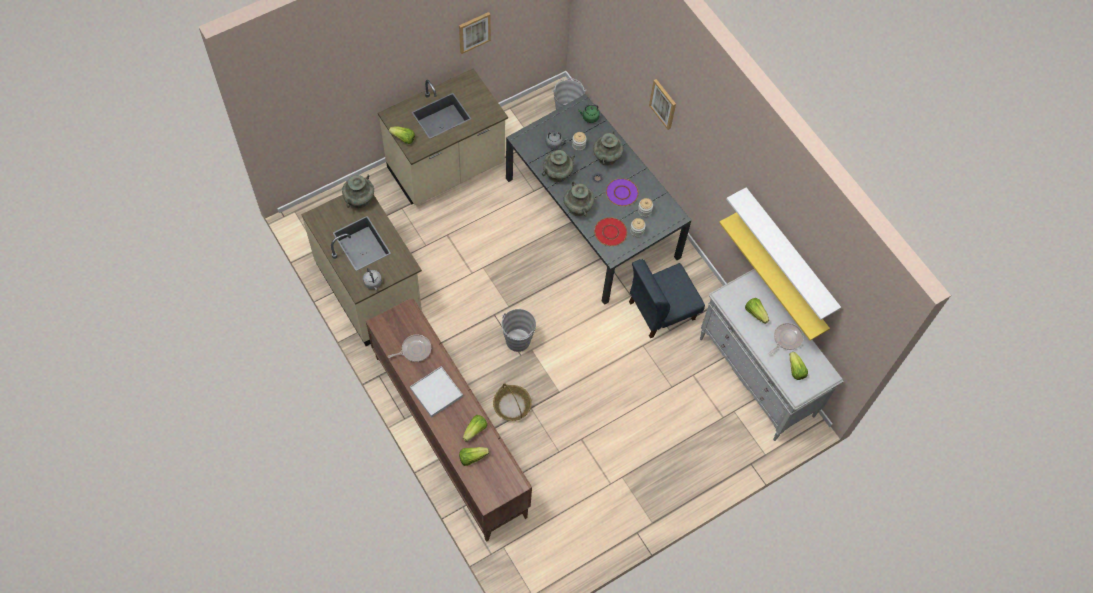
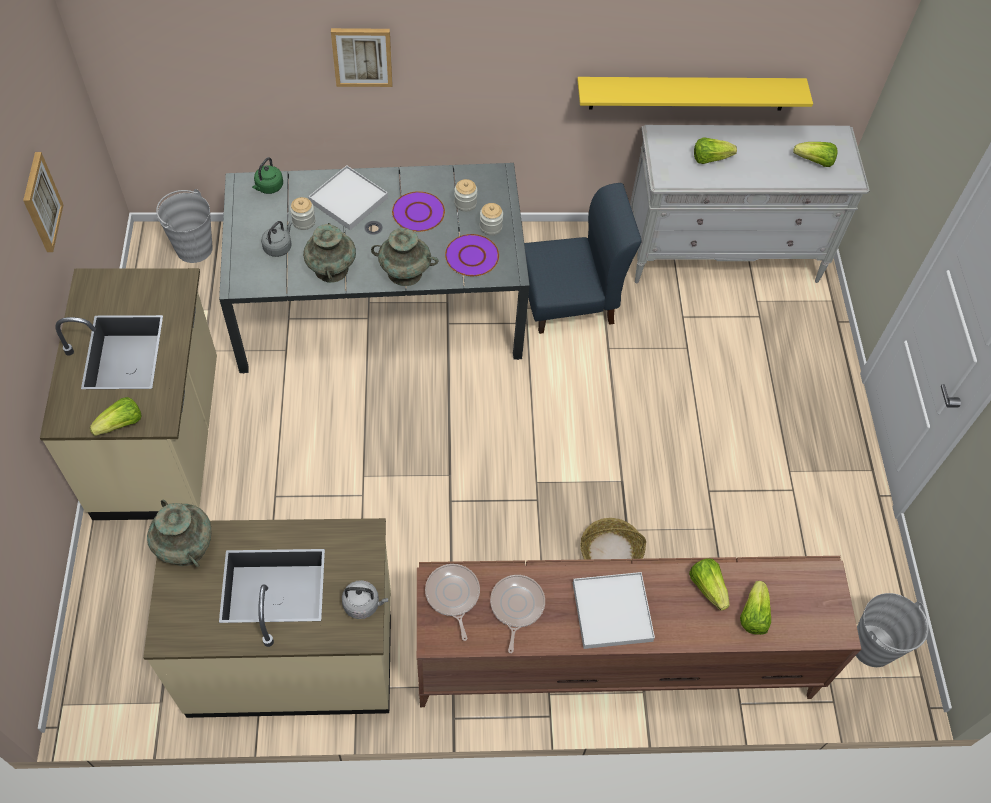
camera: 60 degrees left, 5 degrees down
(517, 340) = (511, 492): grey bucket -> grey bucket (872, 647)
(607, 157) = (348, 200): turquoise vase -> white tray
(610, 232) = (471, 256): red plate -> purple plate
(661, 310) = (569, 302): blue chair -> blue chair turned 105 degrees counterclockwise
(786, 339) = (765, 148): frying pan -> frying pan (452, 595)
(789, 252) = (701, 39): white shelf -> none

